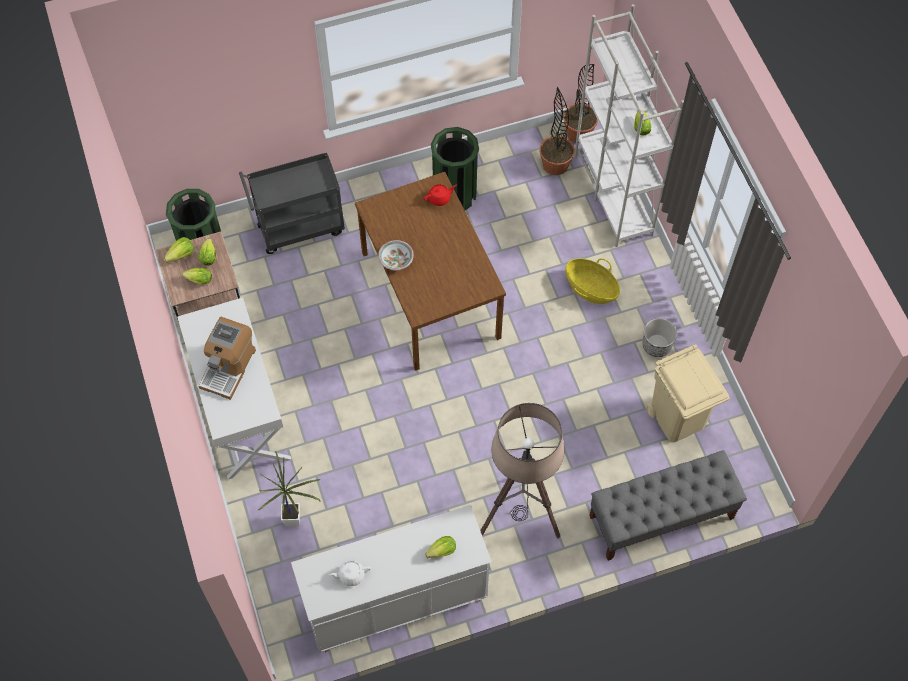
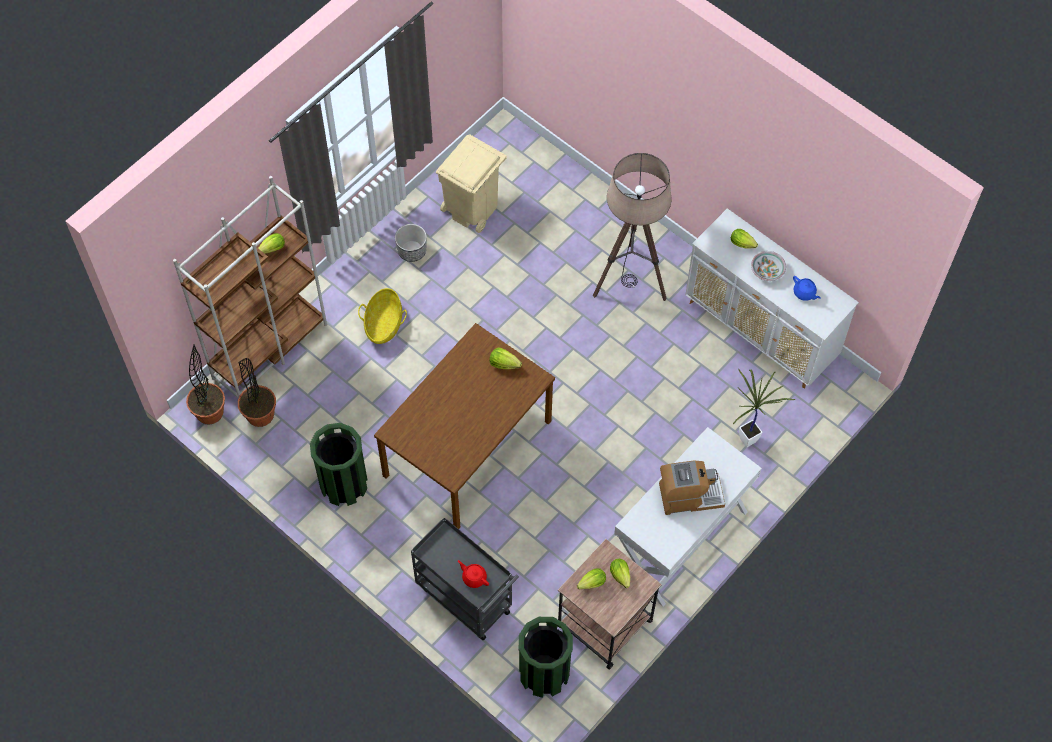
camera: 120 degrees left, 0 degrees up
(181, 255) = (605, 608): lettuce -> lettuce (504, 363)
(351, 575) = (804, 293): white teapot -> blue teapot
(395, 260) = (495, 425): bowl -> bowl (767, 271)
(440, 198) = (407, 423): red teapot -> red teapot (474, 577)
(613, 195) = (270, 350): white bookcase -> brown bookcase
(660, 517) = (568, 185): grey bench -> none

